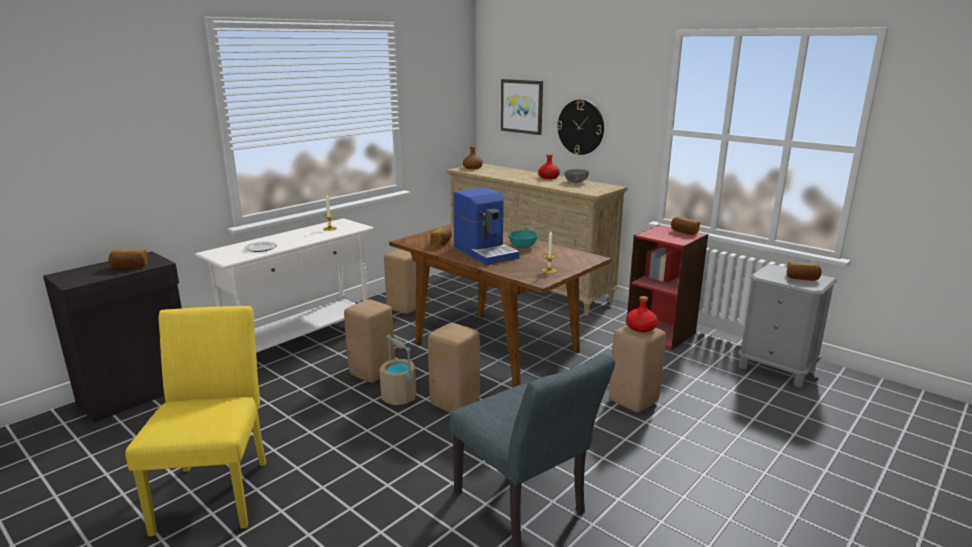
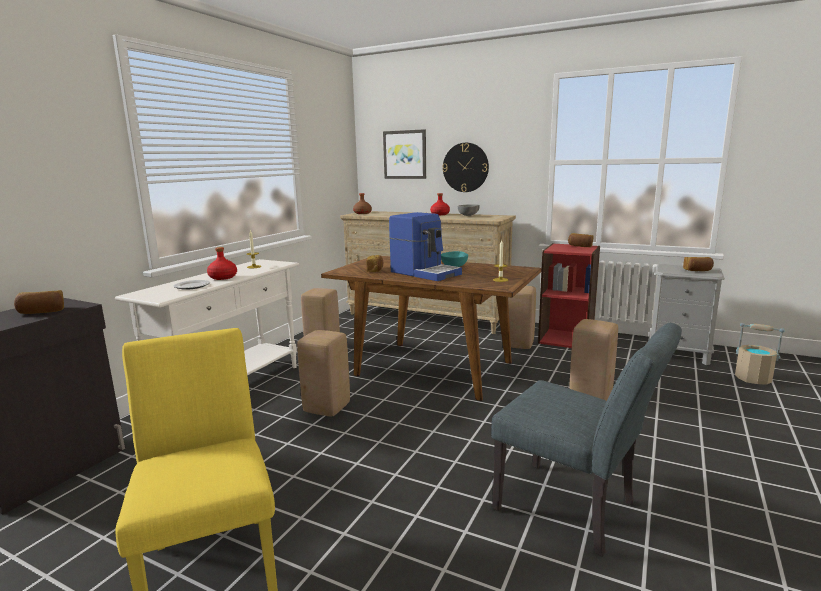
camera: 15 degrees left, 5 degrees down
(399, 397) = (370, 425): beige bucket -> beige bucket (753, 379)
(454, 403) = (429, 422): beige stool -> beige stool (517, 344)
(640, 328) = (595, 322): red bottle -> red bottle (222, 277)

